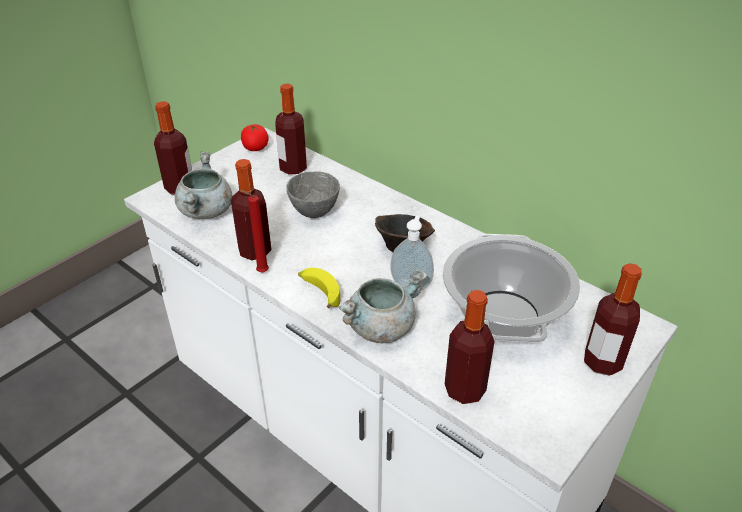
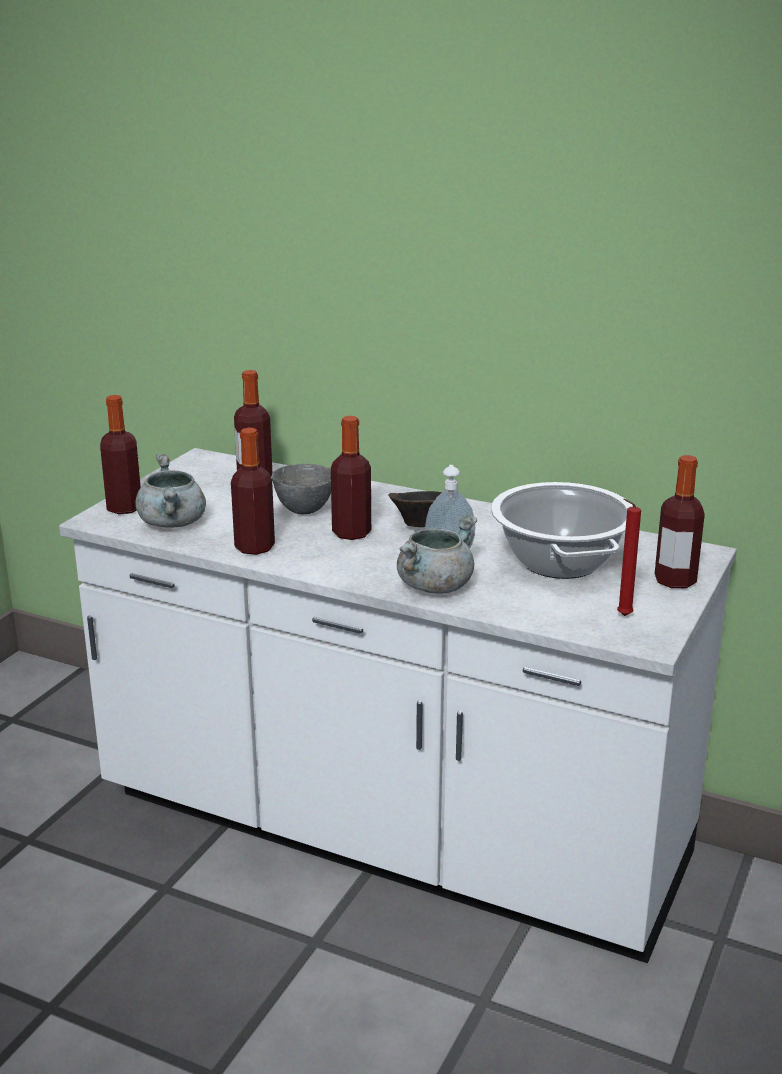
camera: 15 degrees left, 15 degrees down
(255, 148) = (196, 466): tomato -> none
(260, 272) = (273, 562): red candle -> red candle (622, 616)
(319, 292) = (350, 569): banana -> none
(465, 389) = (548, 616): bottle -> bottle (351, 533)

